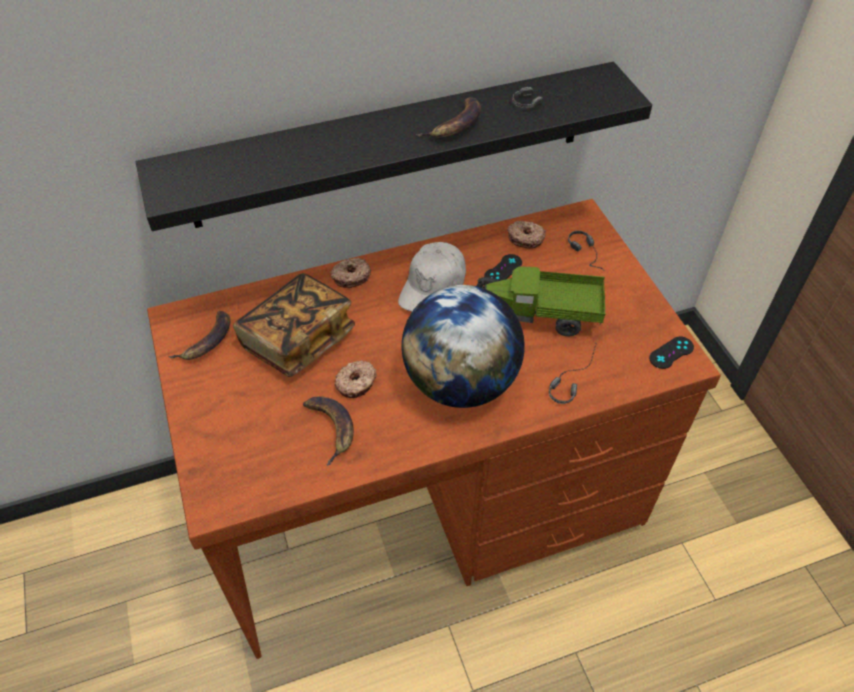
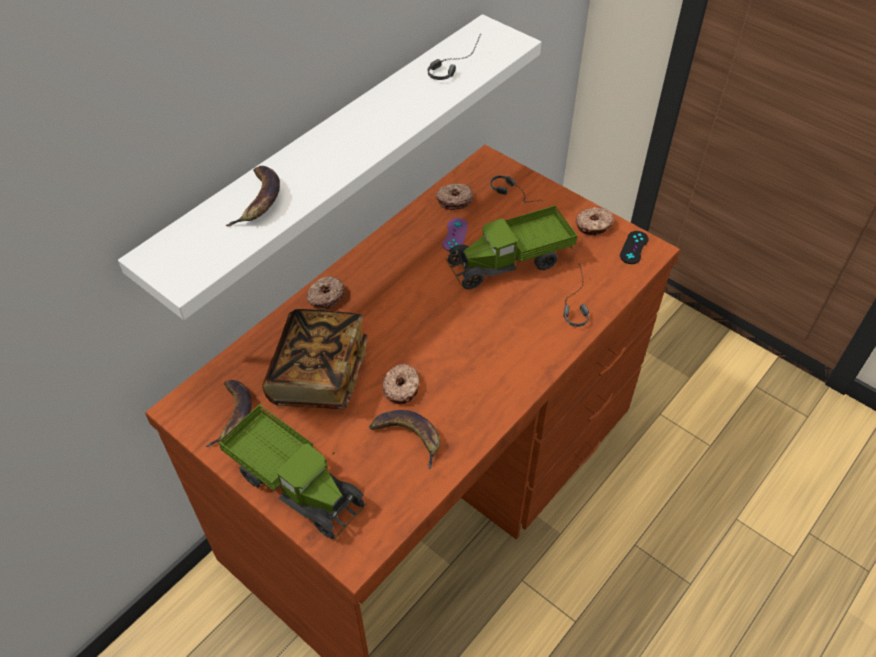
camera: 30 degrees left, 0 degrees up
(213, 422) = (296, 483): none -> toy truck
(391, 145) = (329, 156): black shelf -> white shelf
(433, 287) = (406, 275): white cap -> none
(455, 125) = (396, 115): banana -> banana (259, 200)
(460, 382) = (489, 345): globe -> none
(503, 269) = (455, 235): black game controller -> purple game controller
(645, 315) = (594, 226): none -> donut

